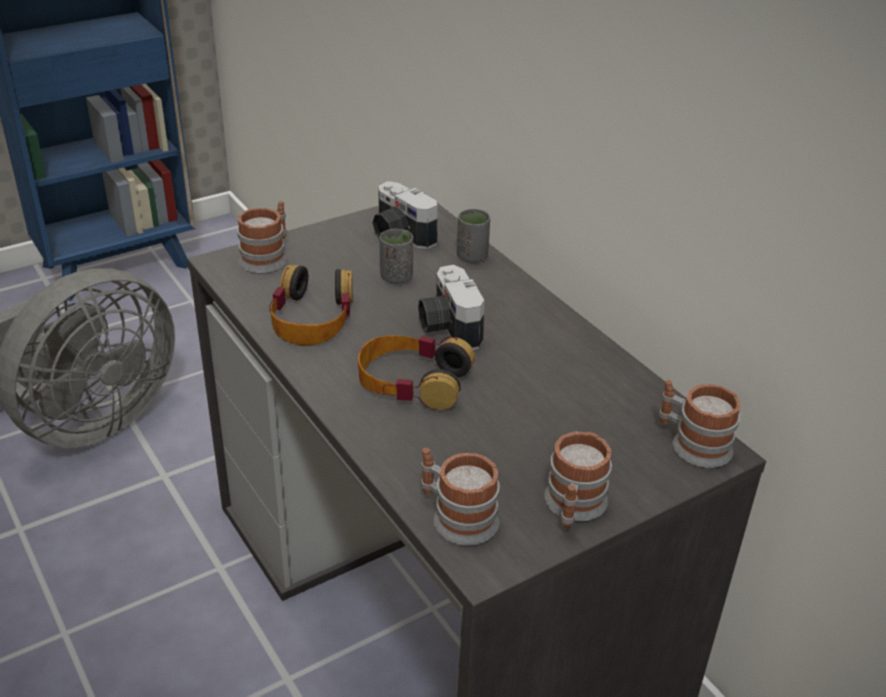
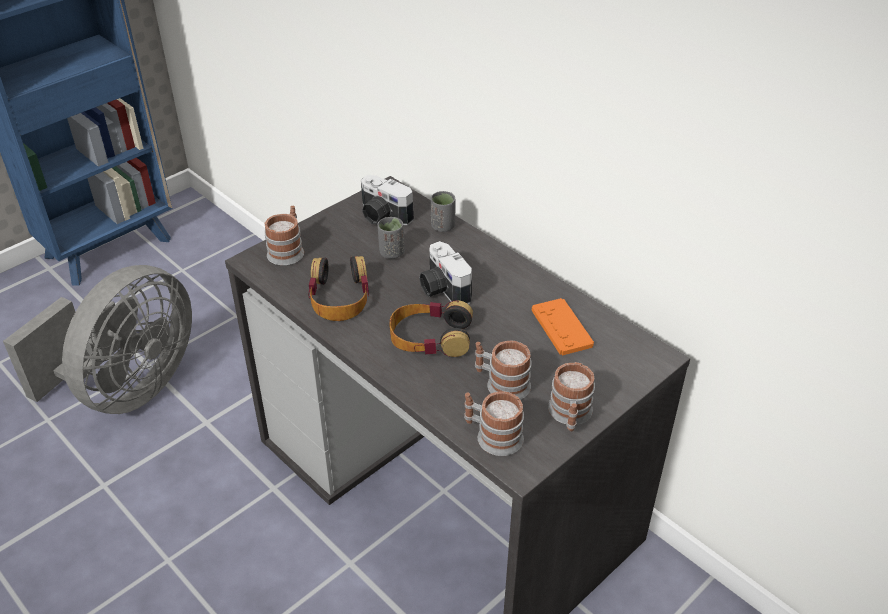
camera: 10 degrees left, 5 degrees up
(593, 395) = (561, 327): none -> orange game controller
(692, 444) = (638, 354): mug -> mug (501, 383)

